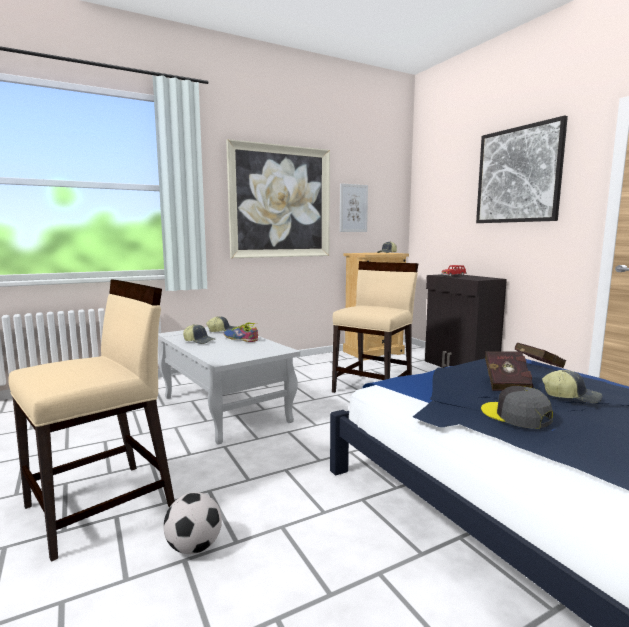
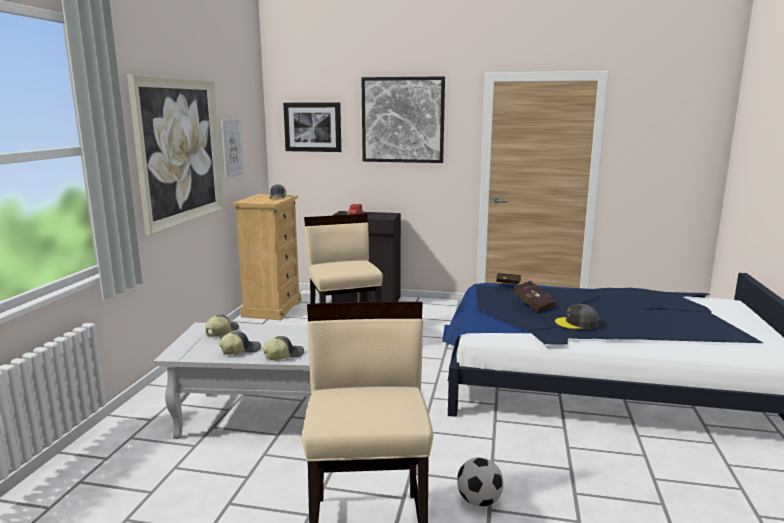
camera: 50 degrees left, 5 degrees up
(240, 339) = (270, 333): shoe -> none
(441, 192) = (312, 127): none -> picture
(571, 396) = (570, 302): cap -> cap (283, 355)

